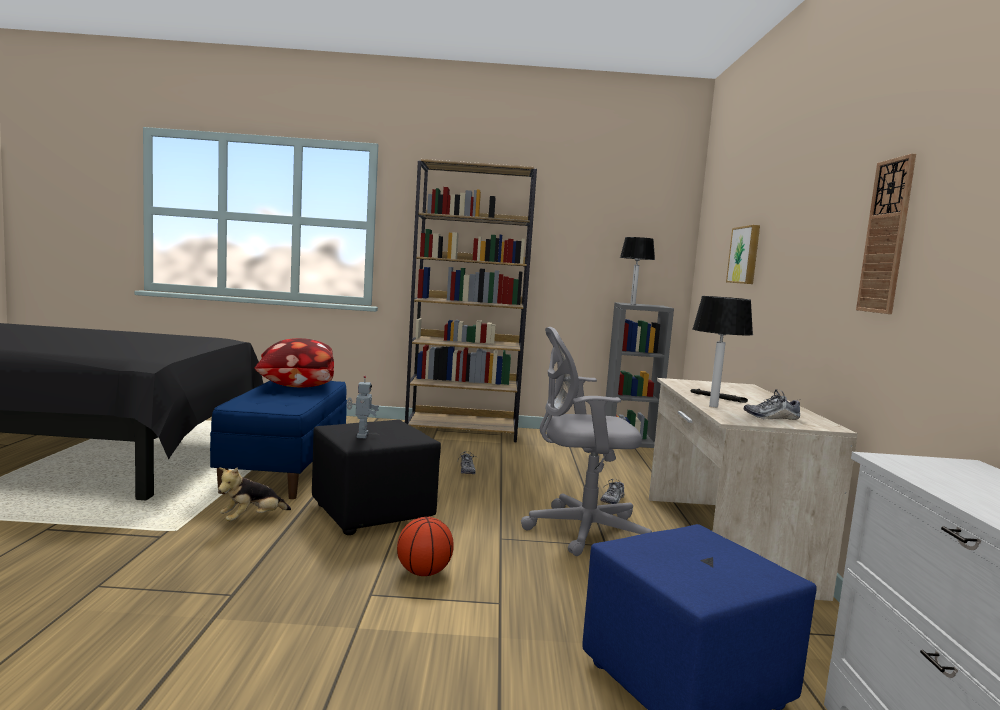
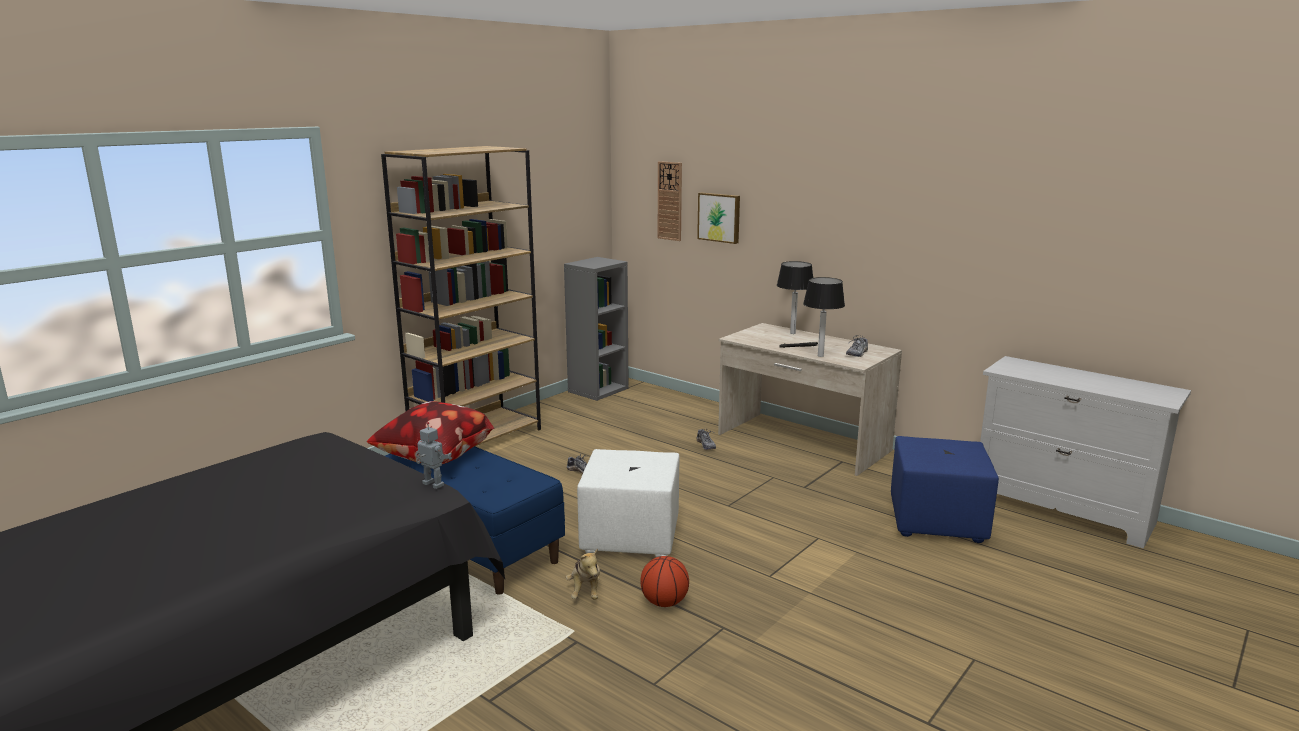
camera: 50 degrees left, 10 degrees up
(361, 435) = (637, 474): toy robot -> toy robot (432, 485)
(372, 512) = (629, 536): black ottoman -> white ottoman
(423, 572) = (755, 548): basketball -> basketball (664, 602)
(580, 531) = (744, 476): grey office chair -> none
(633, 304) = (593, 264): table lamp -> table lamp (793, 333)
(886, 236) = (909, 230): wall clock -> wall clock (670, 201)

